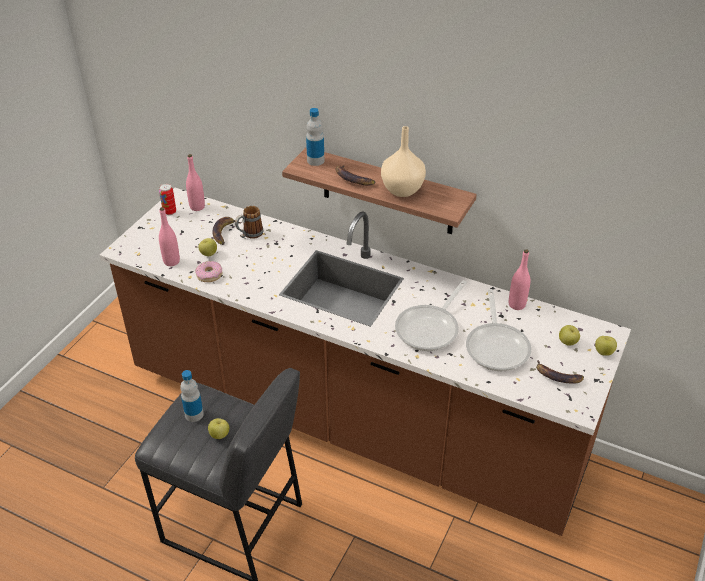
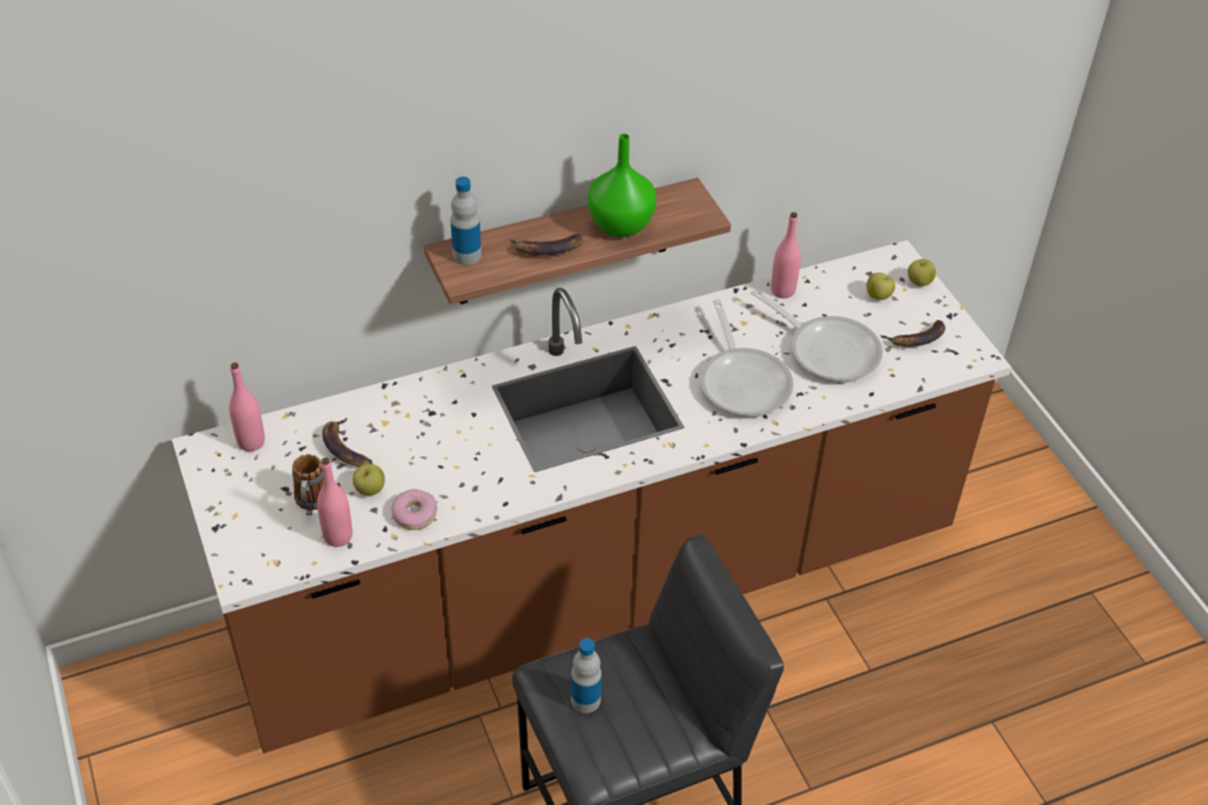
camera: 50 degrees left, 5 degrees up
(169, 212) = (224, 476): can -> none
(219, 435) = (645, 695): apple -> none
(249, 235) = (381, 427): mug -> mug (311, 504)
(403, 190) = (621, 224): beige vase -> green vase

